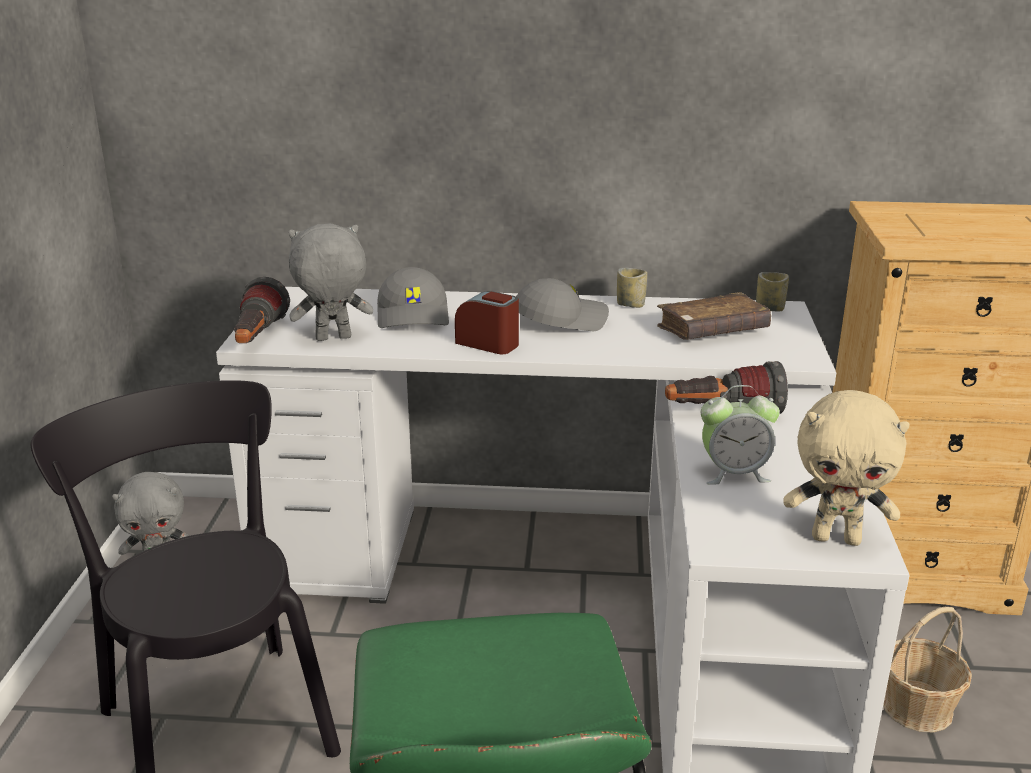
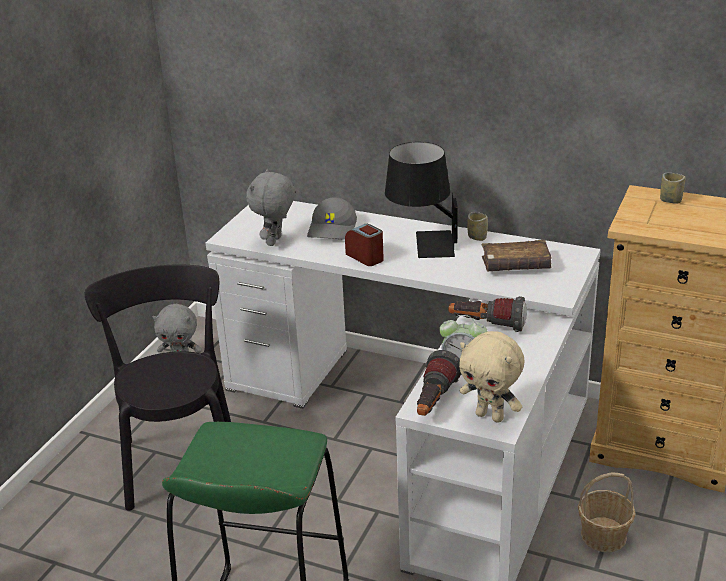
camera: 20 degrees right, 5 degrees up
(257, 340) = (232, 236): flashlight -> flashlight (434, 402)
(333, 339) = (275, 241): grey plush toy -> grey plush toy turned 75 degrees counterclockwise
(560, 320) = (422, 244): grey cap -> black table lamp
(769, 309) = (569, 252): cup -> cup (670, 200)

